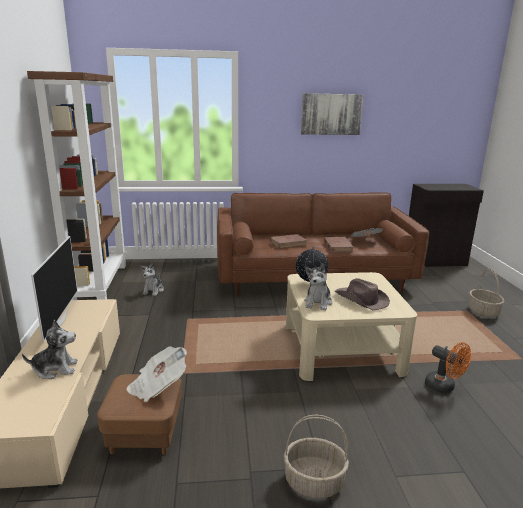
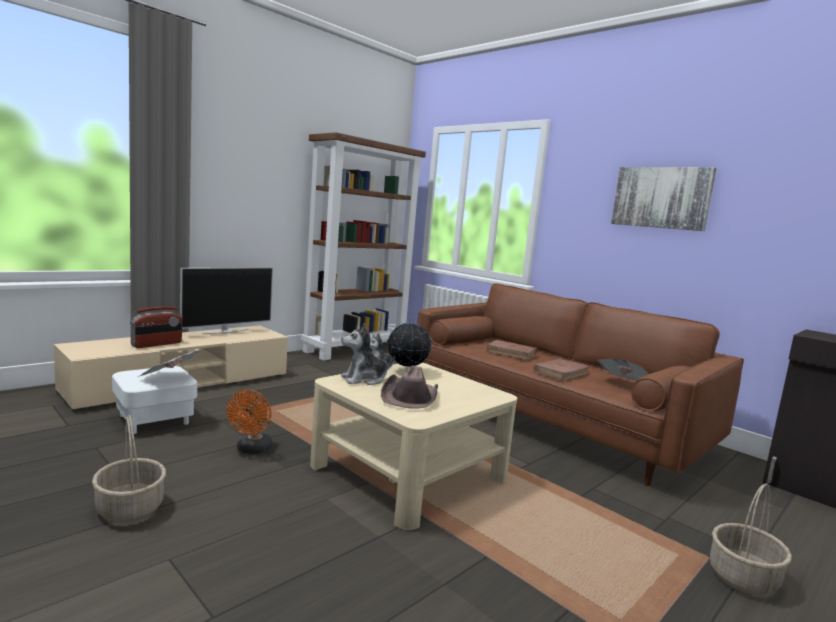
camera: 50 degrees right, 10 degrees down
(55, 369) = (157, 344): plush toy -> radio
(145, 433) = (154, 420): brown ottoman -> white ottoman
(444, 387) = (413, 568): orange fan -> orange fan (252, 450)

